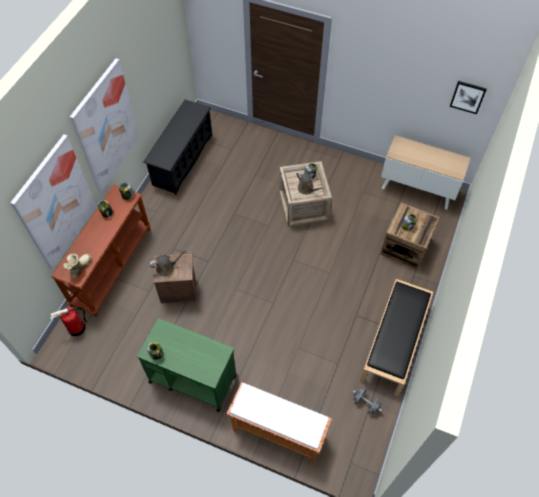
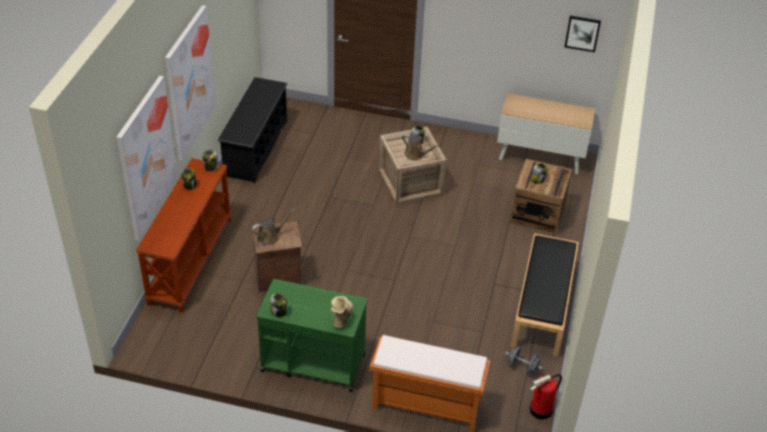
camera: 10 degrees left, 15 degrees down
(76, 328) = (159, 326): fire extinguisher -> fire extinguisher (540, 410)
(79, 268) = (169, 239): boot -> boot (341, 317)

